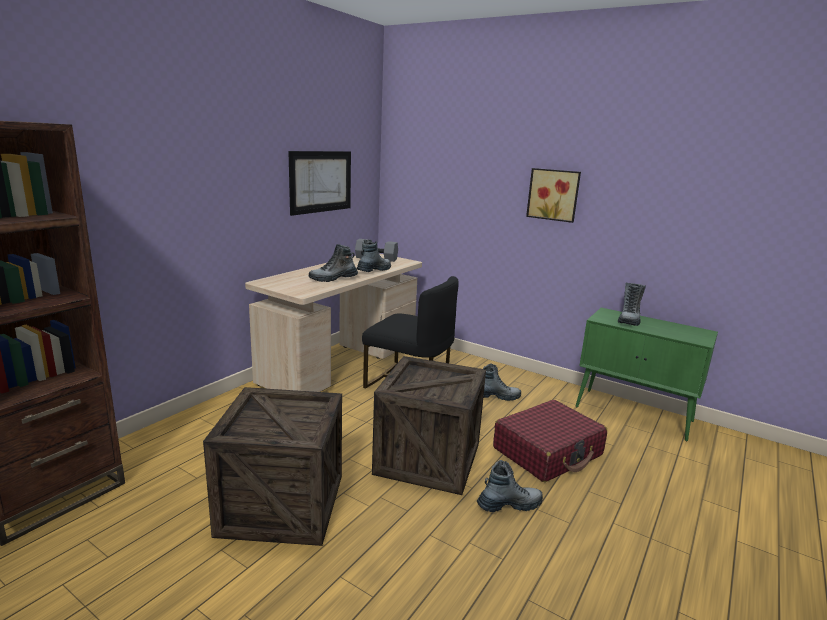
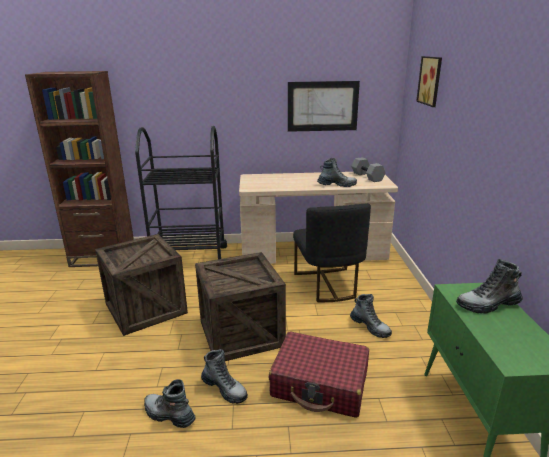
camera: 55 degrees right, 5 degrees up
(211, 427) = (190, 258): none -> black cart
(333, 279) = (292, 184): boot -> boot (169, 415)
(553, 194) = (483, 136): picture -> picture (431, 81)

